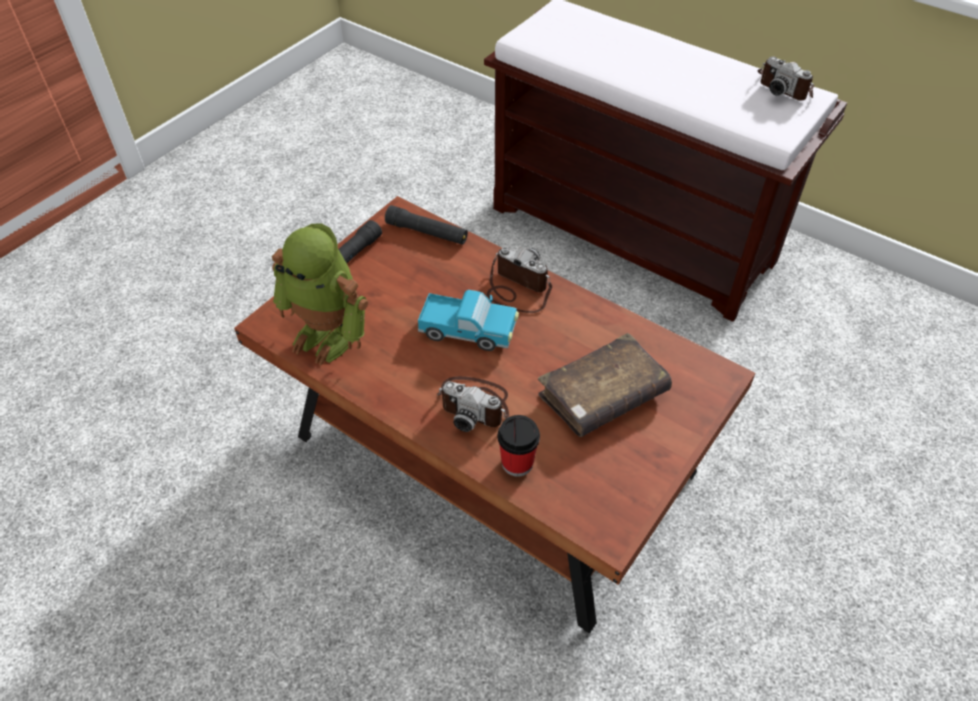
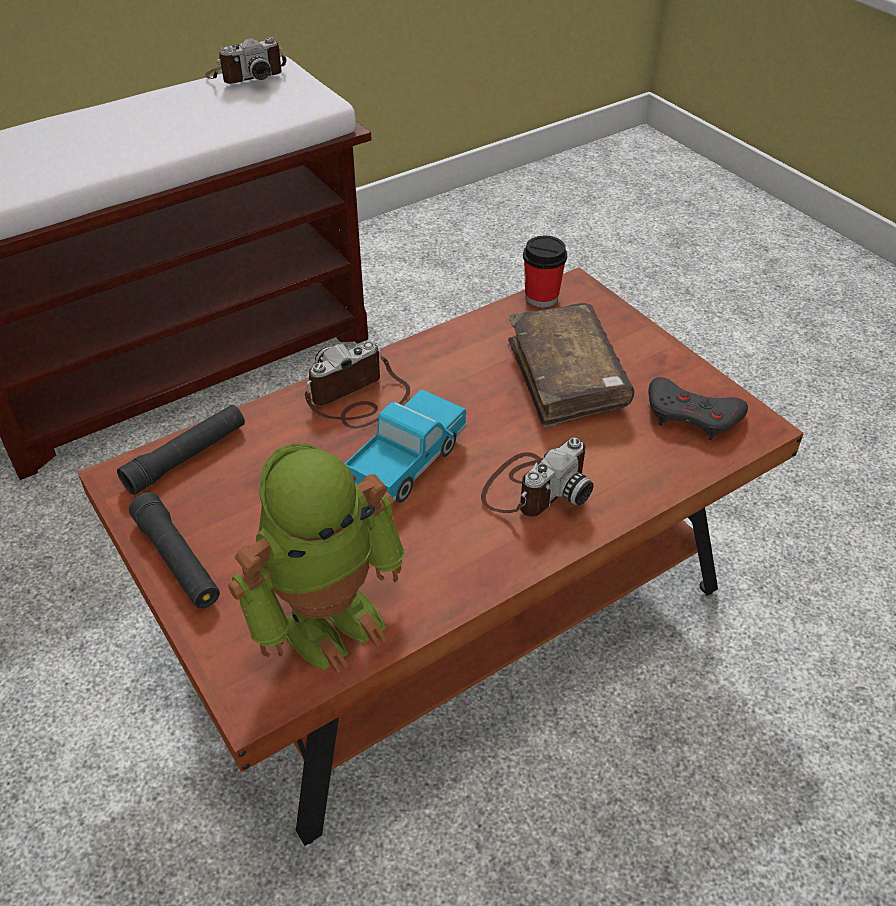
camera: 70 degrees left, 5 degrees down
(517, 463) = (639, 473): cup -> cup (541, 297)
(601, 486) = (692, 415): none -> grey game controller

